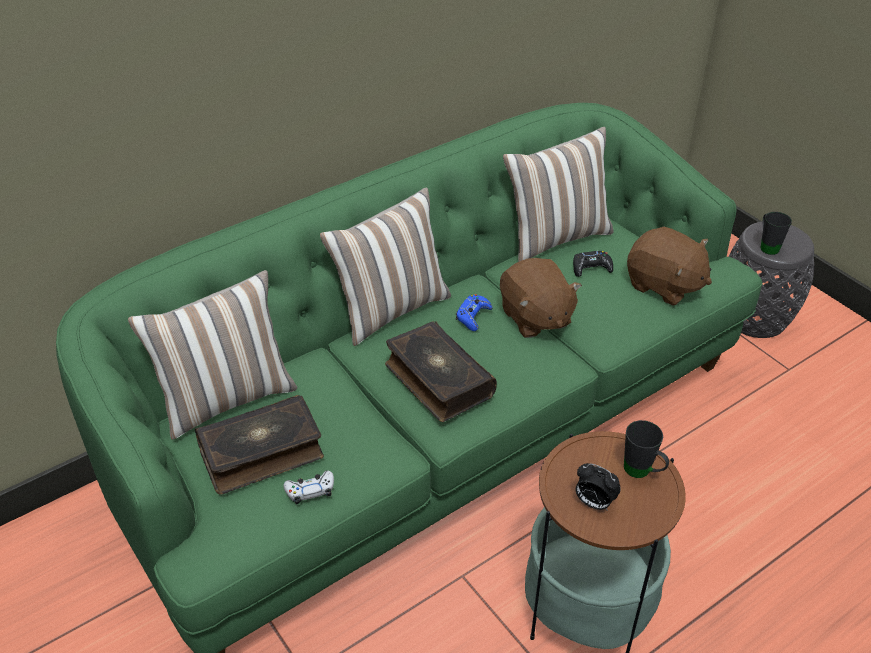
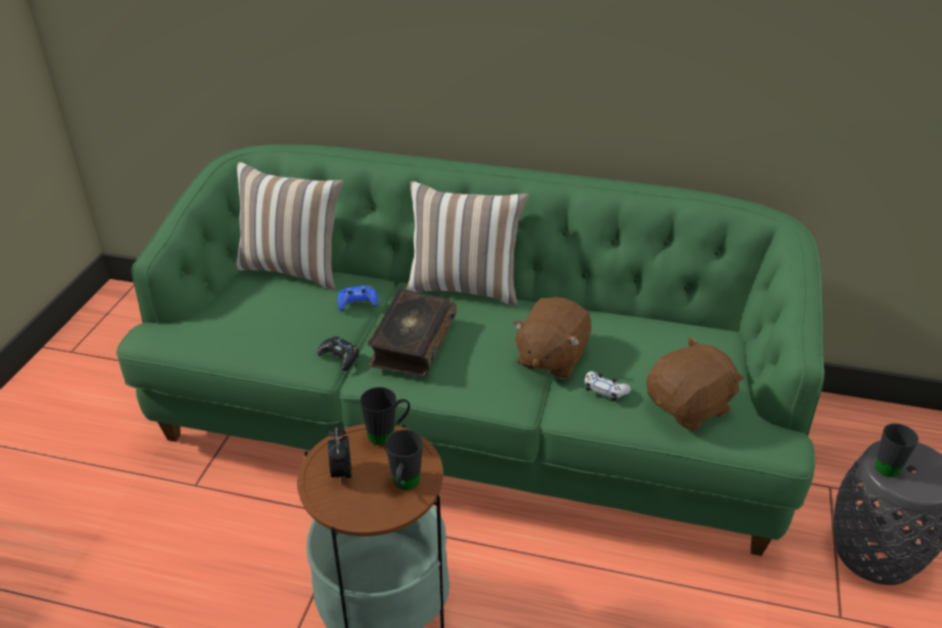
camera: 50 degrees right, 5 degrees down
(262, 453) = (257, 307): book -> none
(310, 490) = (245, 344): white game controller -> white game controller (605, 390)
(473, 316) = (504, 324): blue game controller -> blue game controller (357, 302)
(555, 237) = (663, 319): pillow -> none
(575, 450) = (388, 434): none -> black mug
(591, 268) = (647, 354): black game controller -> black game controller (339, 357)
(664, 285) = (689, 407): brown plush toy -> brown plush toy turned 120 degrees counterclockwise

